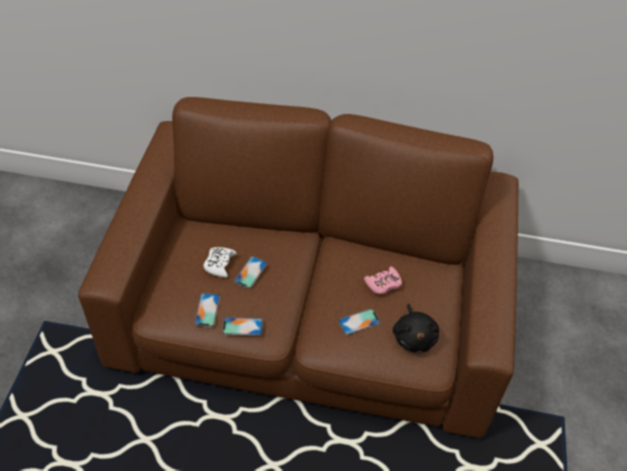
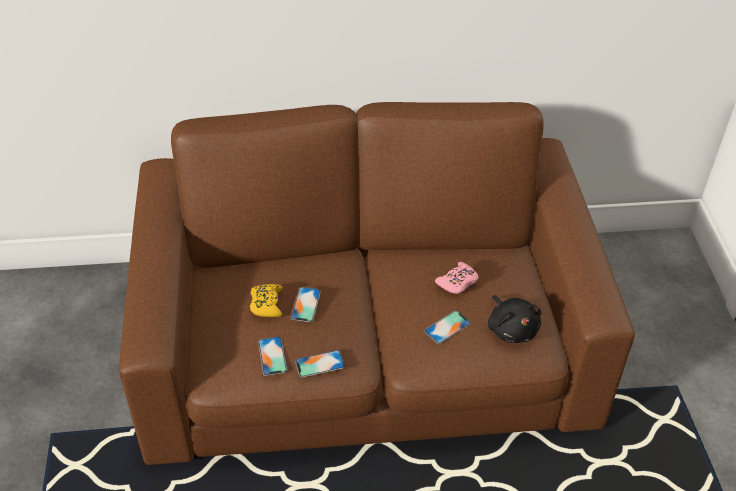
camera: 15 degrees left, 5 degrees down
(219, 264) = (266, 304): white game controller -> yellow game controller

